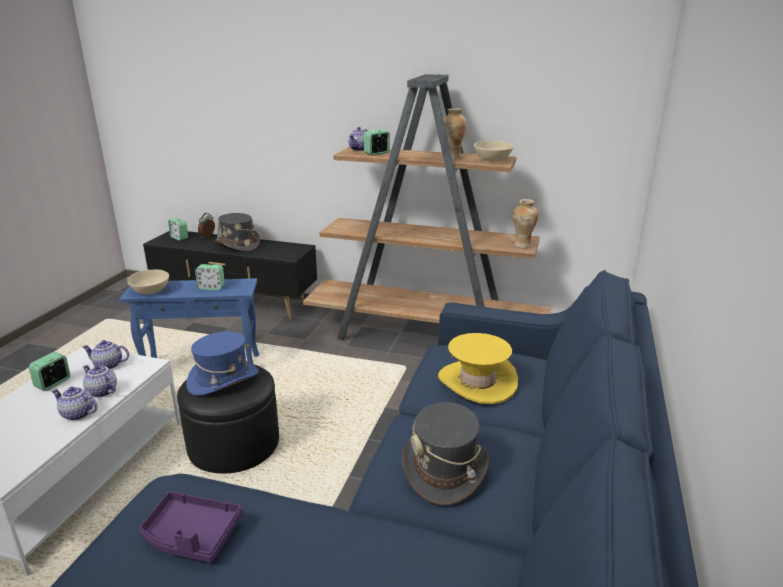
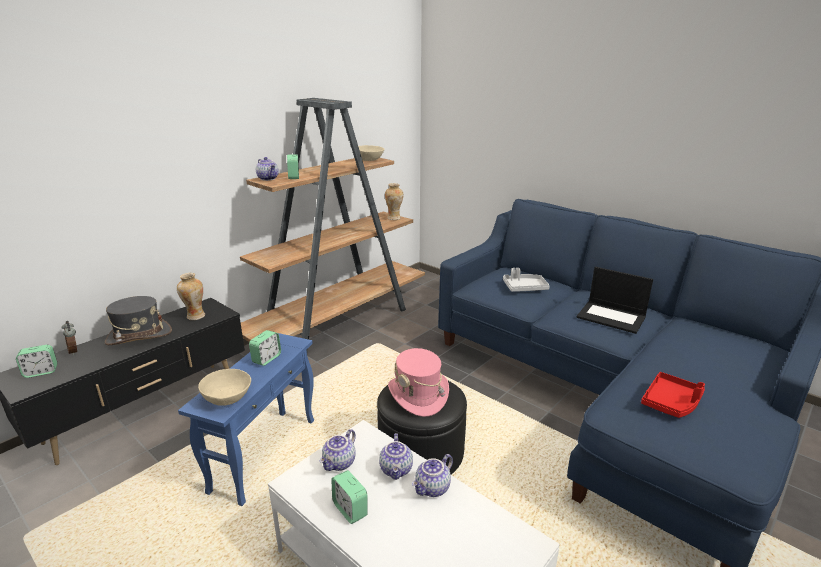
camera: 65 degrees left, 0 degrees up
(101, 392) = (397, 470): teapot -> teapot turned 60 degrees counterclockwise
(191, 535) = (671, 402): purple tray -> red tray
(223, 379) = (418, 395): blue hat -> pink hat
(445, 470) = (612, 317): grey hat -> laptop
(452, 157) = (343, 165): vase -> vase (195, 316)
(477, 382) = (524, 288): yellow hat -> grey tray

